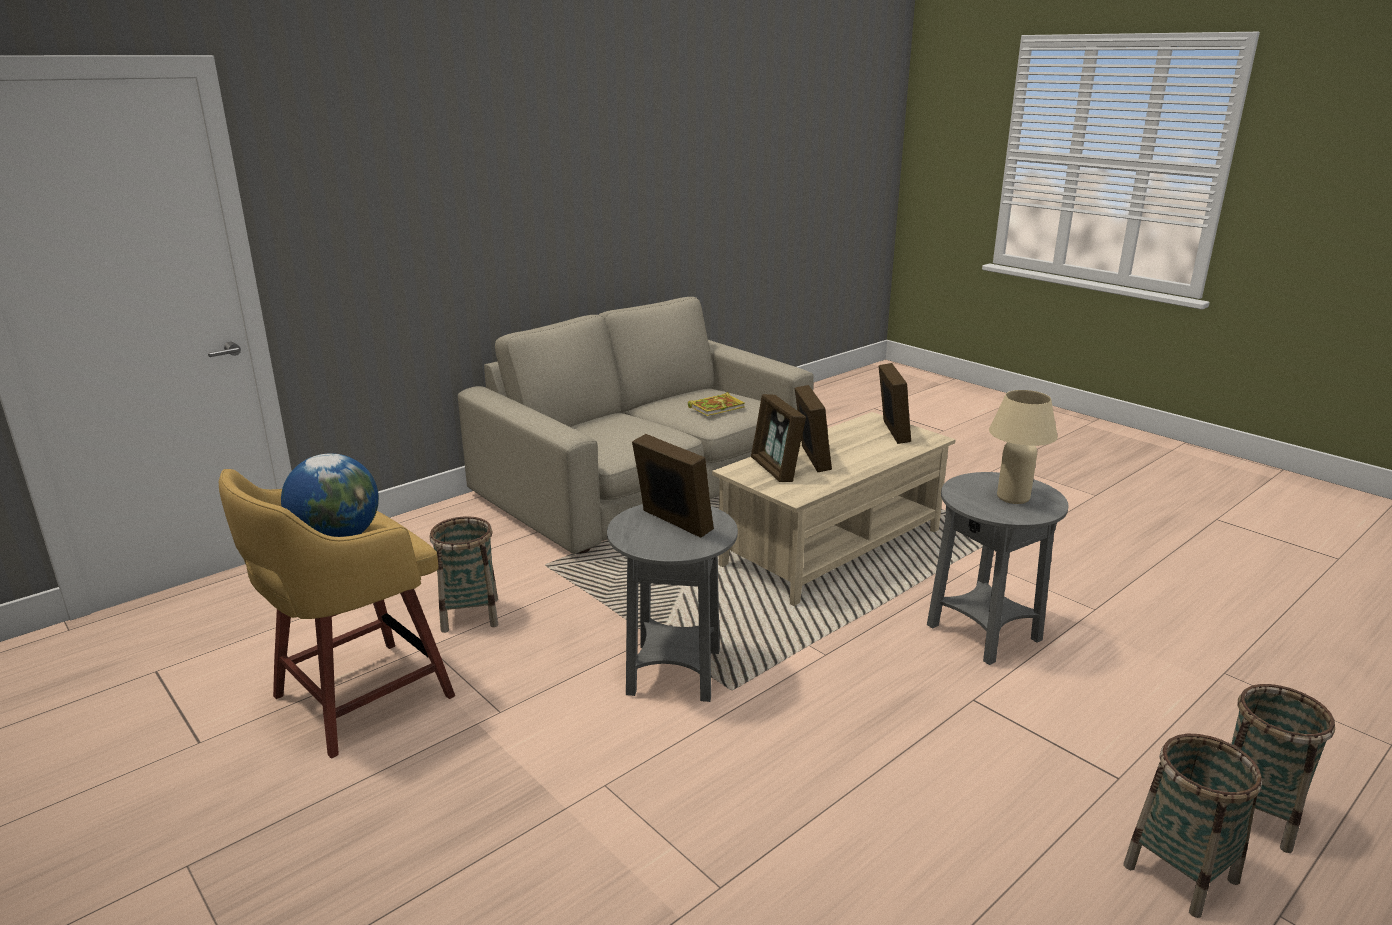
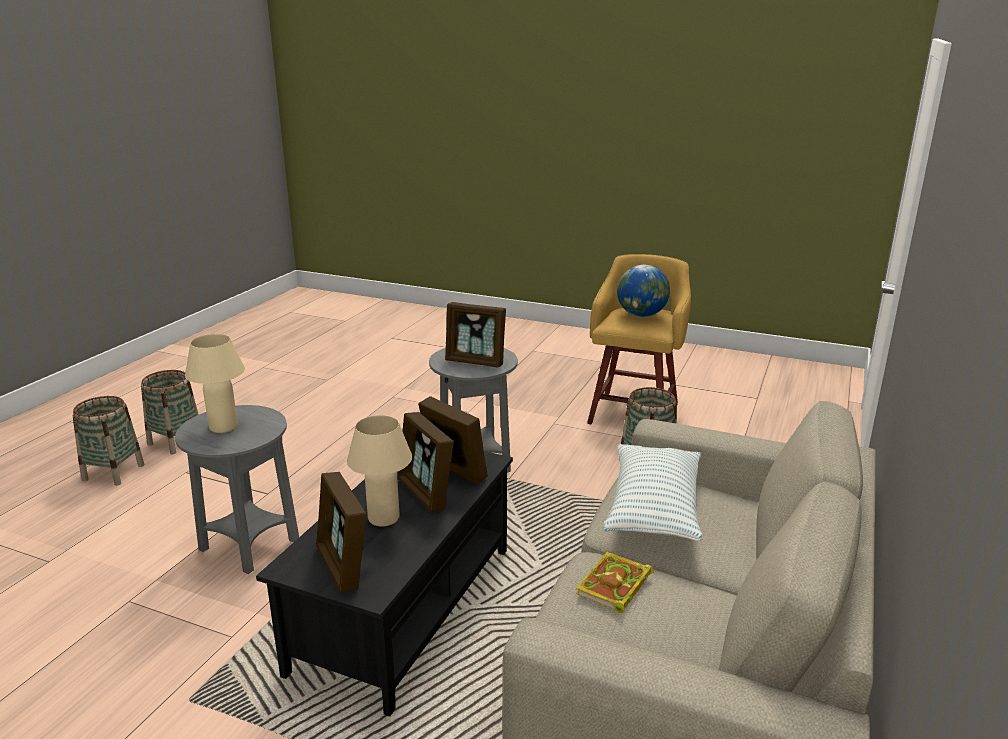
camera: 155 degrees right, 0 degrees up
(635, 433) = (654, 509): none -> pillow
(832, 547) = (406, 609): beige coffee table -> black coffee table
(854, 450) = (383, 518): none -> beige table lamp

